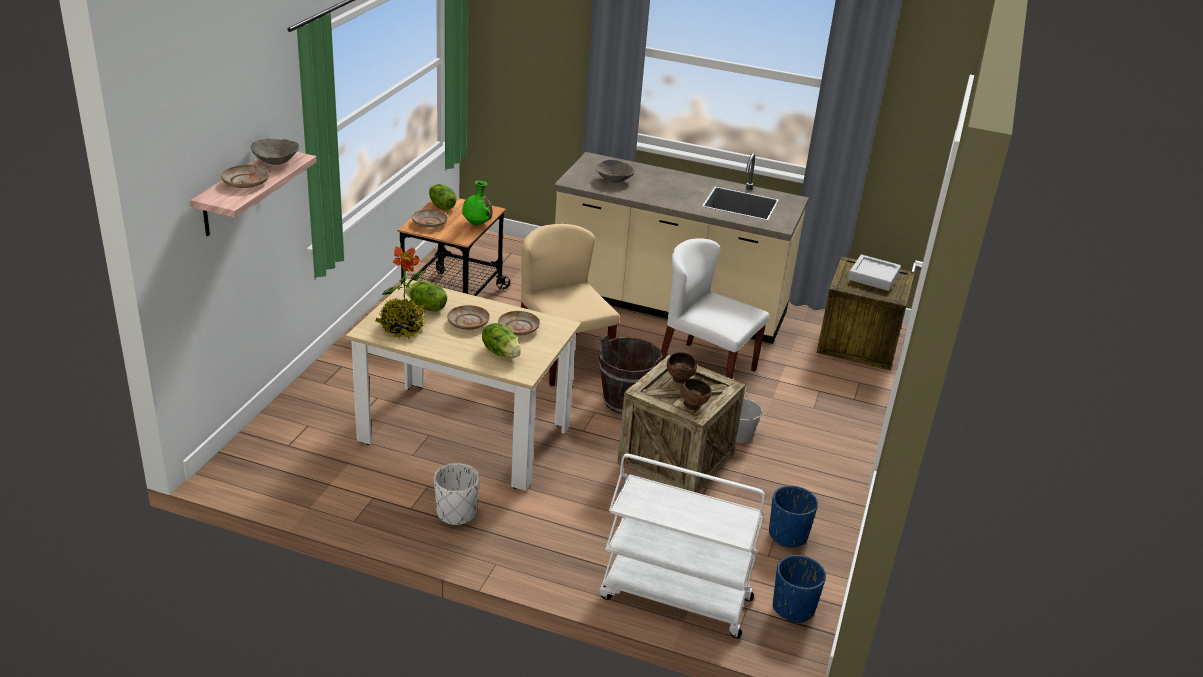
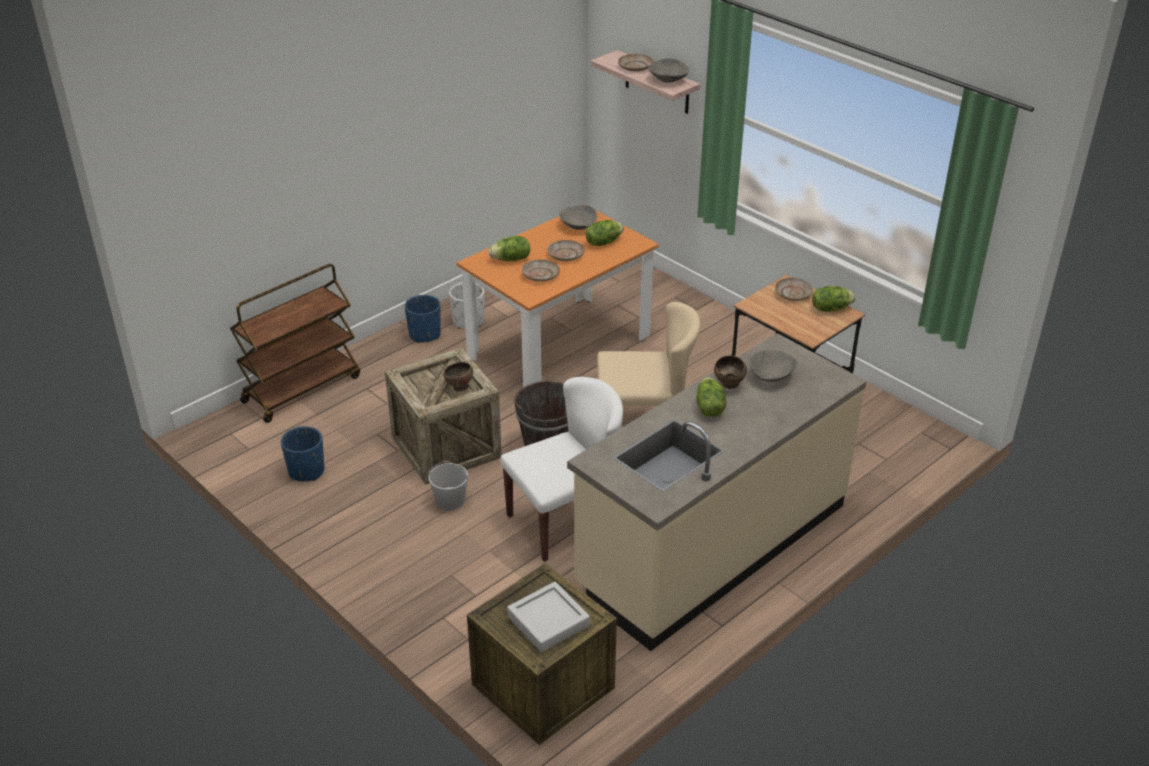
camera: 120 degrees right, 5 degrees up
(401, 328) = (578, 226): potted plant -> grey bowl
(465, 434) = (559, 346): beige dining table -> orange dining table
(477, 224) = (779, 320): green vase -> none
(674, 598) = (302, 388): white cart -> brown cart
(675, 196) = (709, 408): none -> lettuce
(693, 406) = (418, 381): brown bowl -> brown bowl (729, 385)
(793, 608) = (239, 440): blue planter -> blue planter (425, 335)

